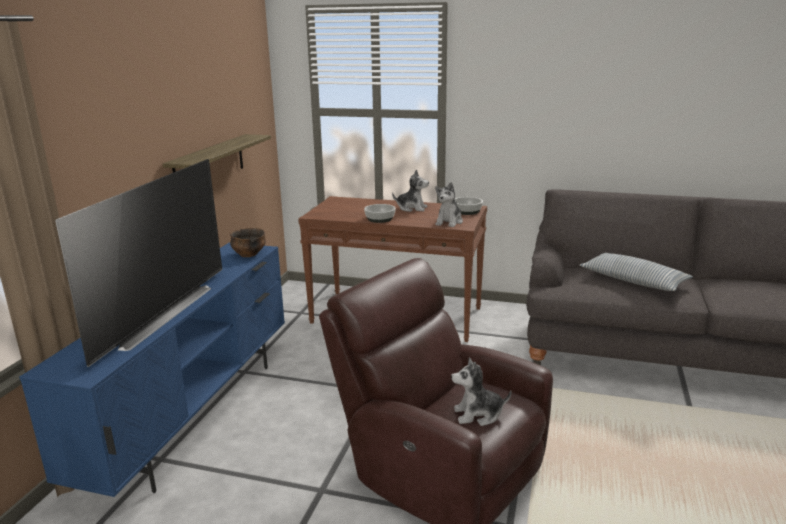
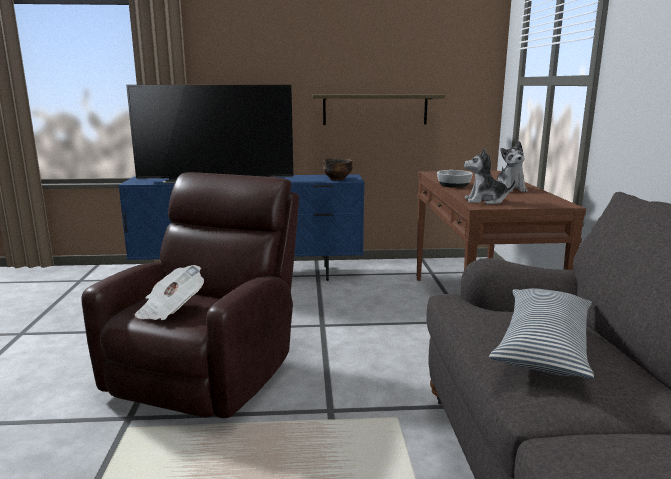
camera: 70 degrees right, 5 degrees down
(467, 211) = (541, 203): bowl -> none
(478, 414) = (171, 310): plush toy -> newspaper

